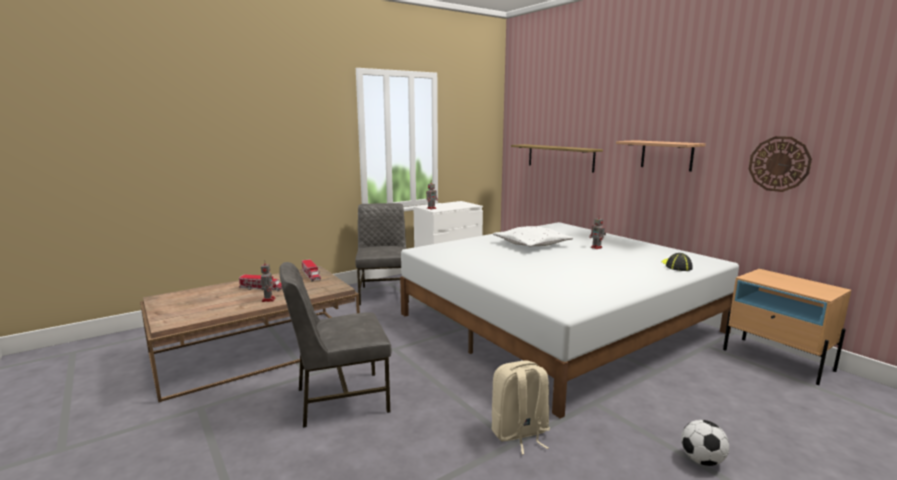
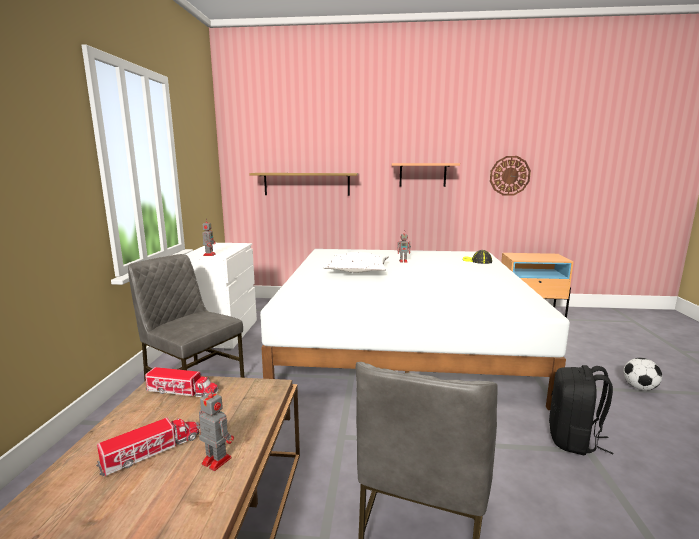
camera: 50 degrees left, 0 degrees up
(520, 433) = (573, 440): beige backpack -> black backpack

